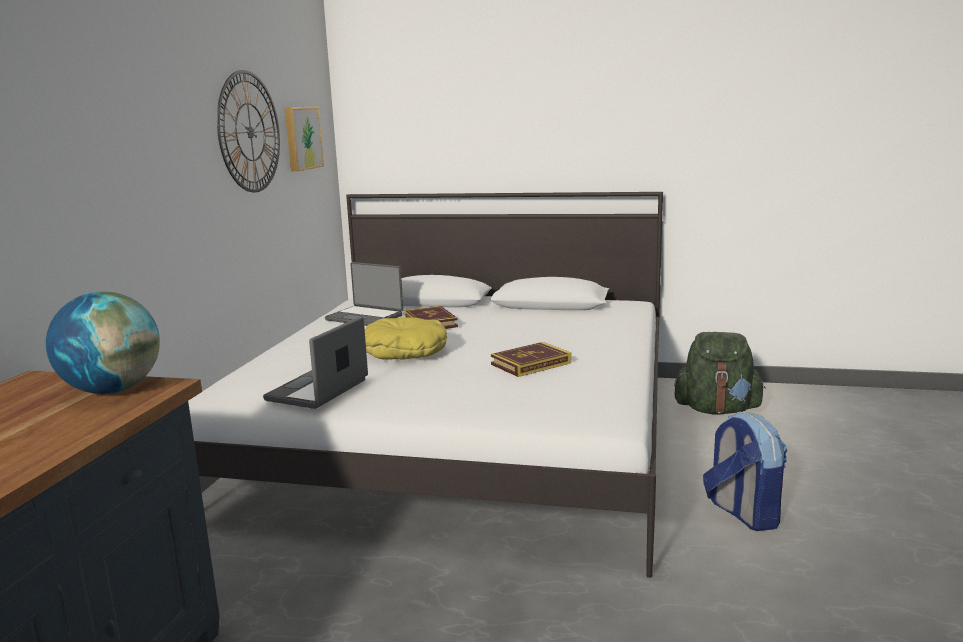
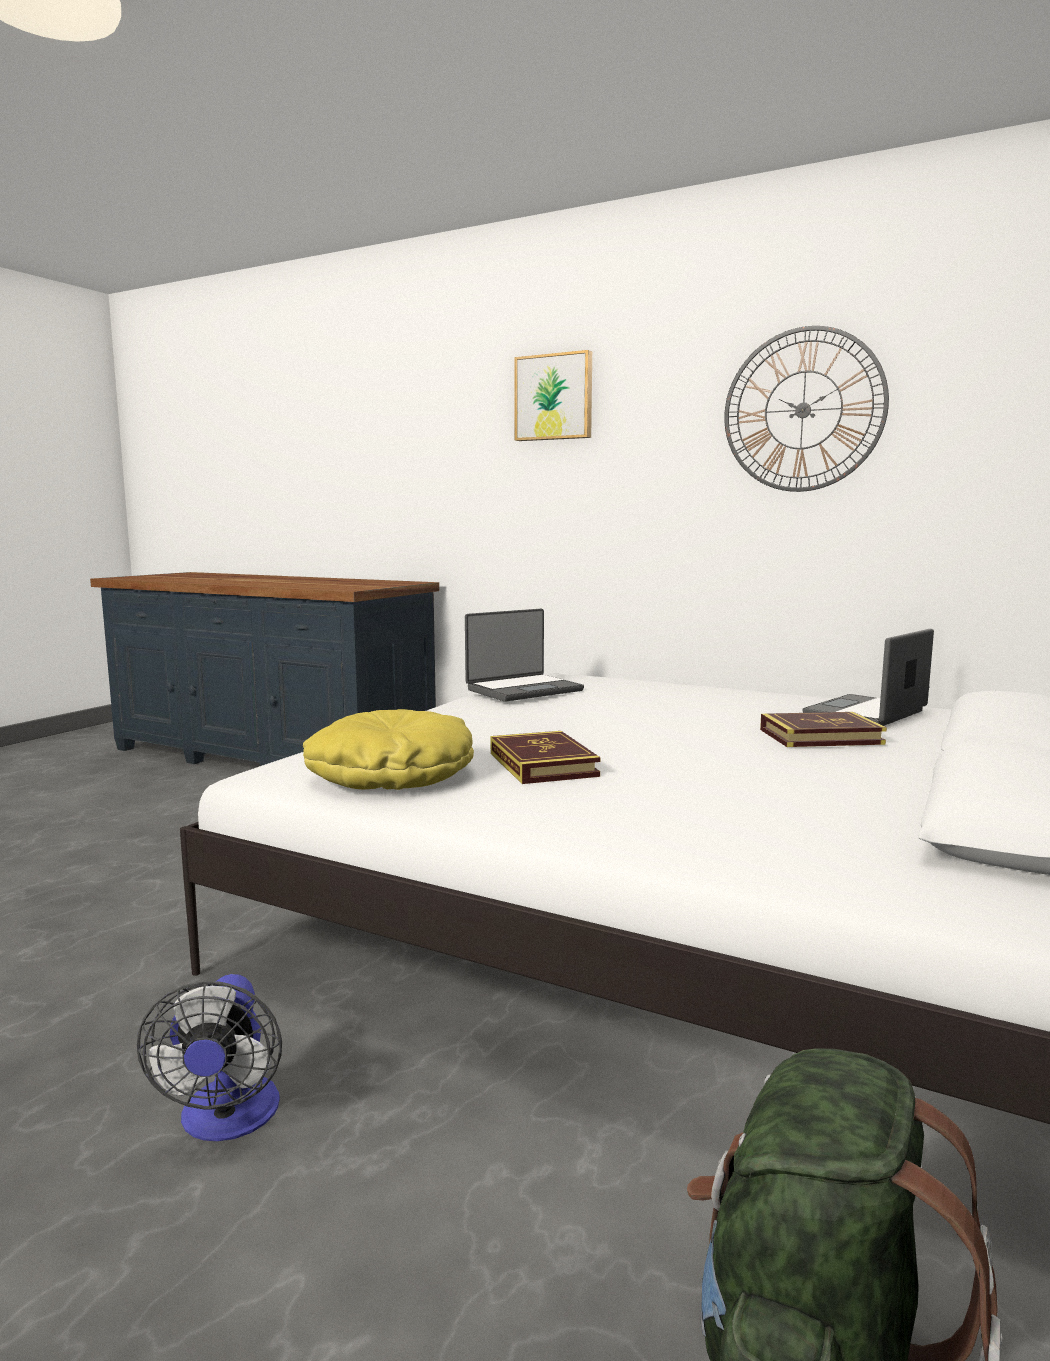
camera: 105 degrees right, 5 degrees down
(112, 390) = (360, 586): globe -> none
(301, 138) = (972, 417): picture -> picture (554, 397)
(319, 390) = (523, 690): laptop -> laptop turned 105 degrees clockwise
(405, 351) = (654, 719): yellow pillow -> yellow pillow (394, 775)
(742, 513) = (227, 1120): backpack -> fan

